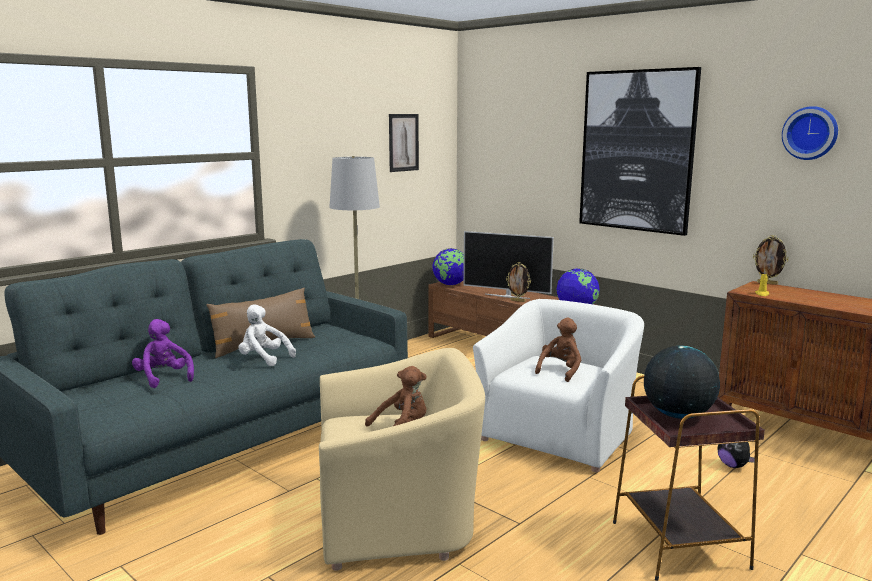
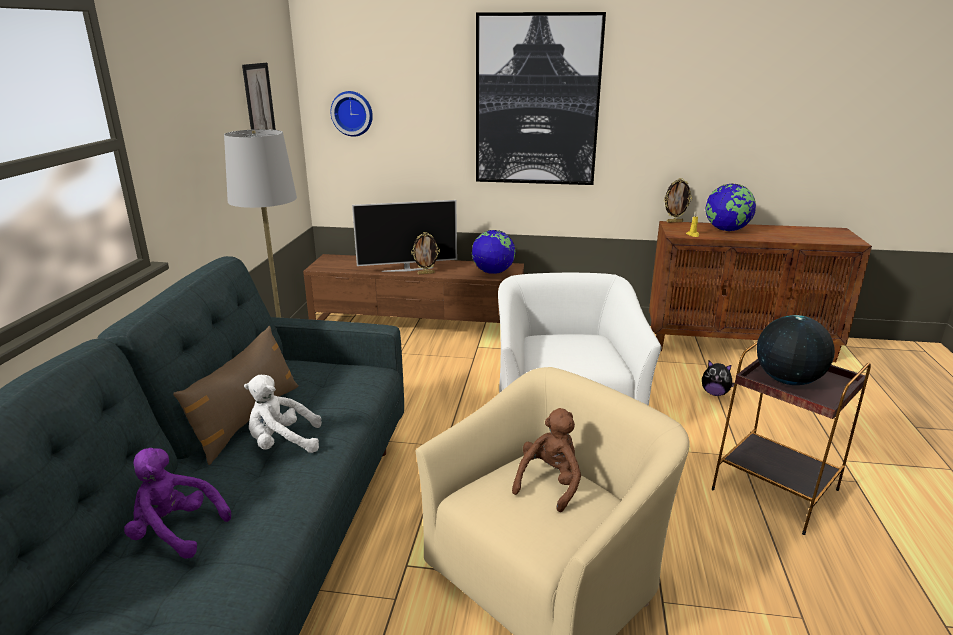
camera: 35 degrees left, 10 degrees up
(450, 284) = (328, 266): globe -> globe (726, 230)
(560, 371) = (576, 350): brown plush toy -> none
(810, 133) = (711, 80): wall clock -> wall clock (352, 113)

